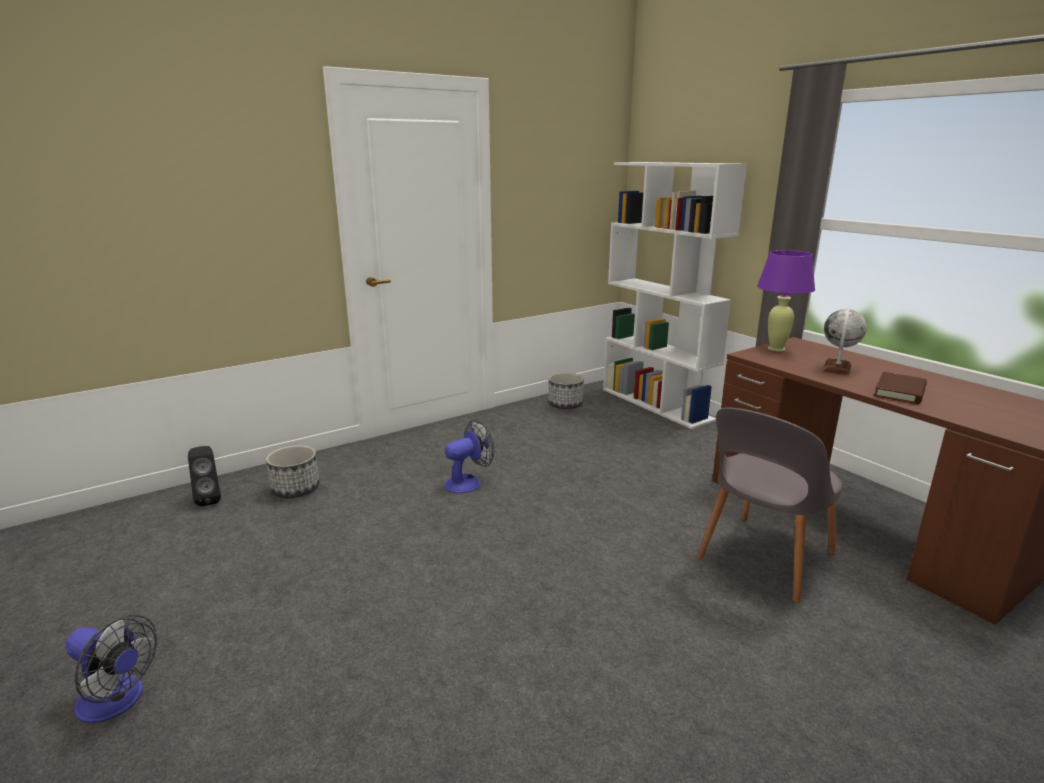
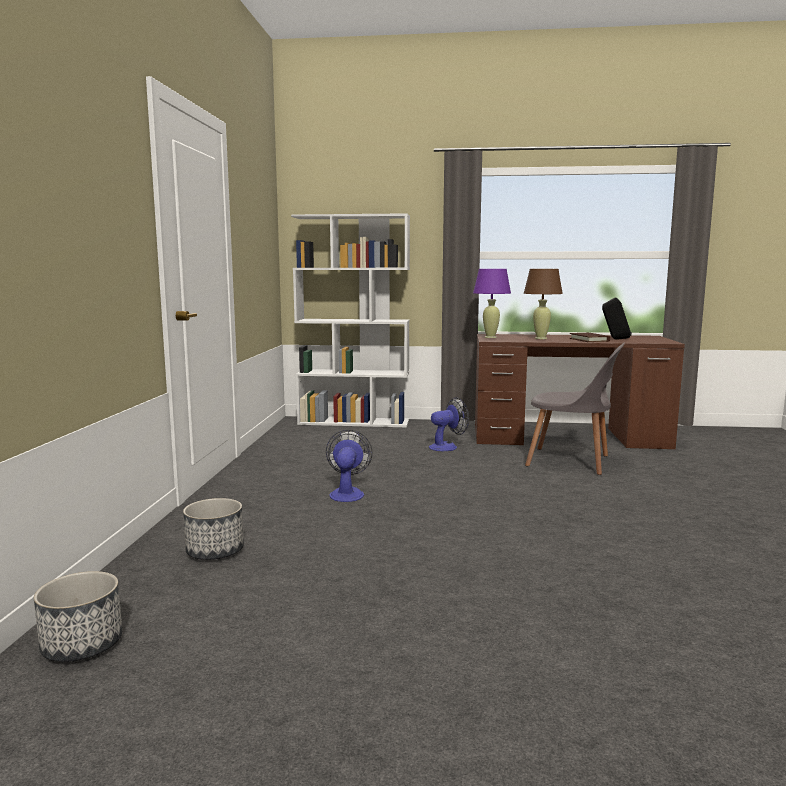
camera: 50 degrees left, 10 degrees down
(117, 702) = (466, 697): fan -> fan (447, 447)
(209, 499) = (138, 594): black speaker -> black speaker (615, 339)
(565, 405) = (293, 438): planter -> planter (81, 645)
(763, 558) = (572, 461): grey chair -> grey chair turned 60 degrees counterclockwise
(837, 368) = (541, 338): globe -> brown table lamp

